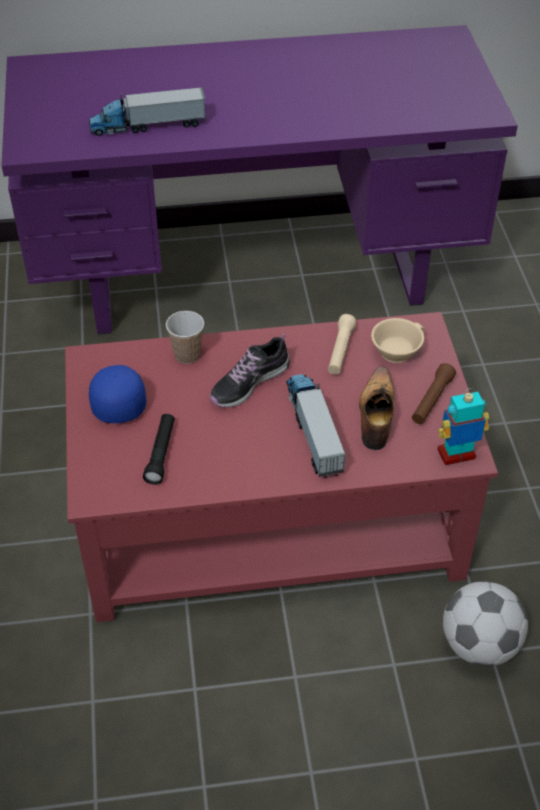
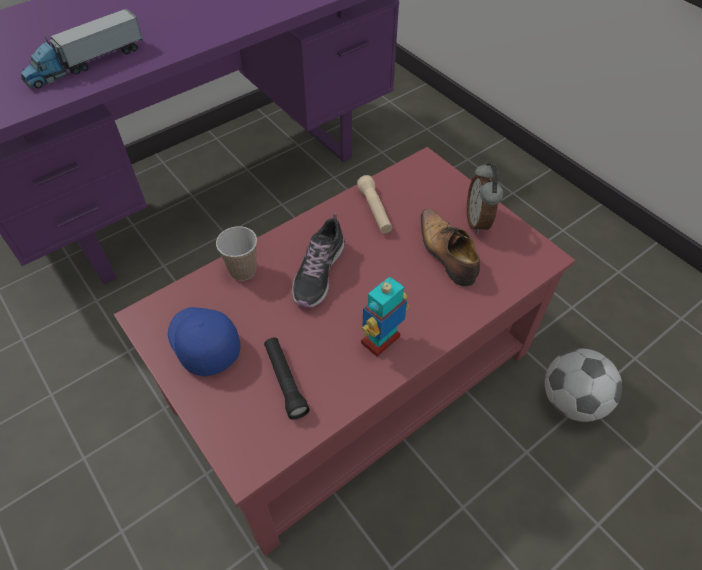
camera: 30 degrees left, 5 degrees up
(313, 430) = (405, 291): toy truck -> none
(395, 350) = (418, 191): beige cup -> none
(432, 400) = (478, 221): brown flashlight -> alarm clock
(456, 455) = (534, 259): toy robot -> toy robot (381, 341)

